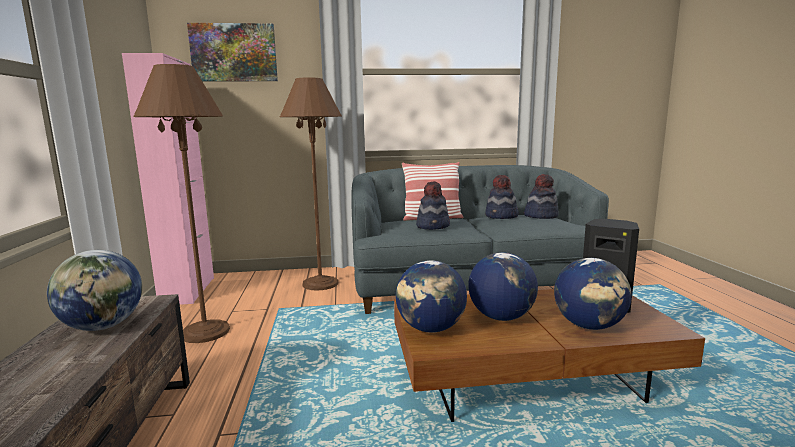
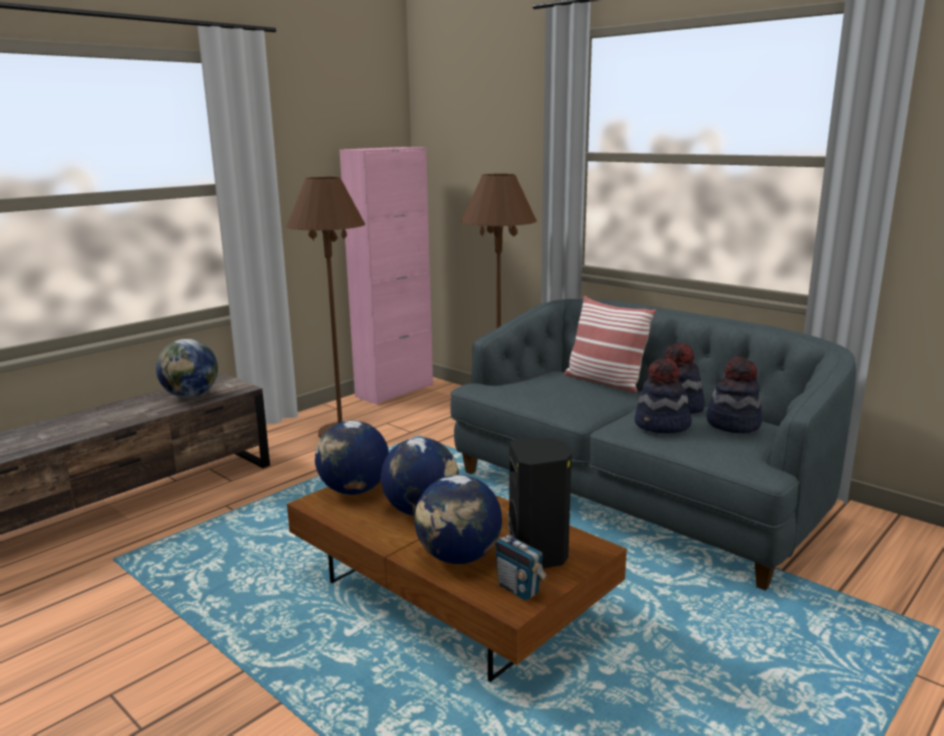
camera: 50 degrees right, 5 degrees up
(234, 53) = (472, 132): picture -> none
(433, 226) = (557, 392): hat -> hat (662, 425)
(650, 322) = (518, 589): none -> radio

